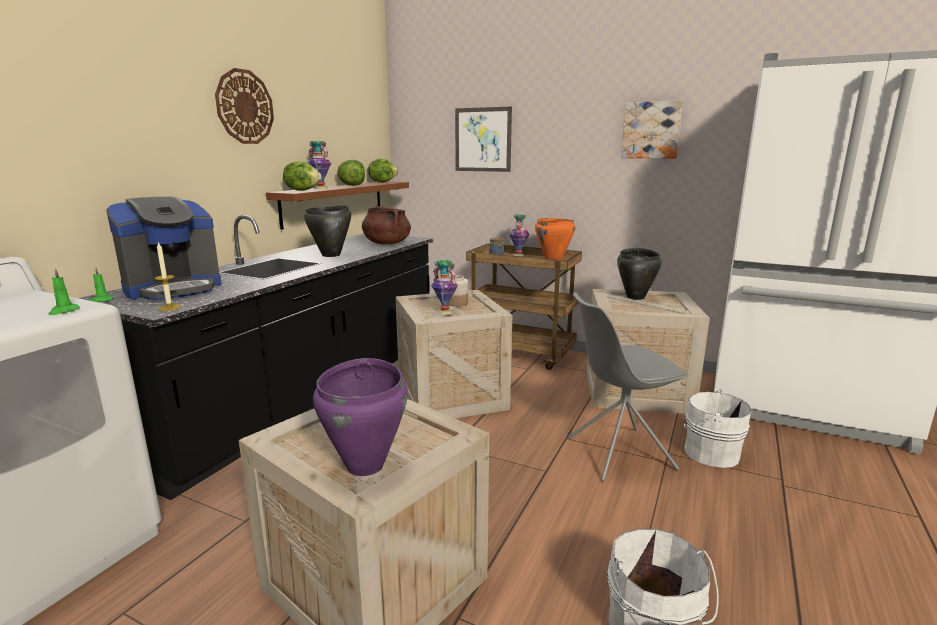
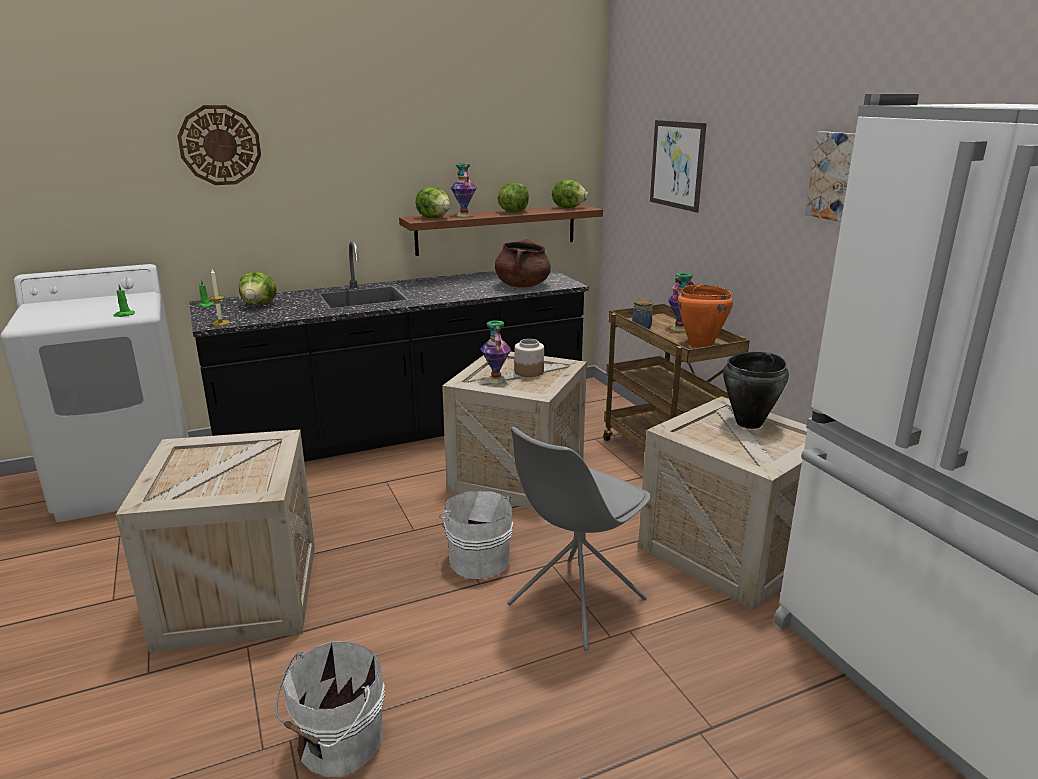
camera: 40 degrees right, 5 degrees up
(173, 289) = (259, 305): coffee machine -> lettuce
(245, 107) = (379, 132): wall clock -> wall clock (220, 145)
(331, 255) = (438, 291): black cooking pot -> none
(366, 465) = (181, 486): purple cooking pot -> none
(618, 453) = (574, 603): grey chair -> grey chair turned 75 degrees counterclockwise
(708, 452) = (679, 654): white bucket -> white bucket (478, 559)

